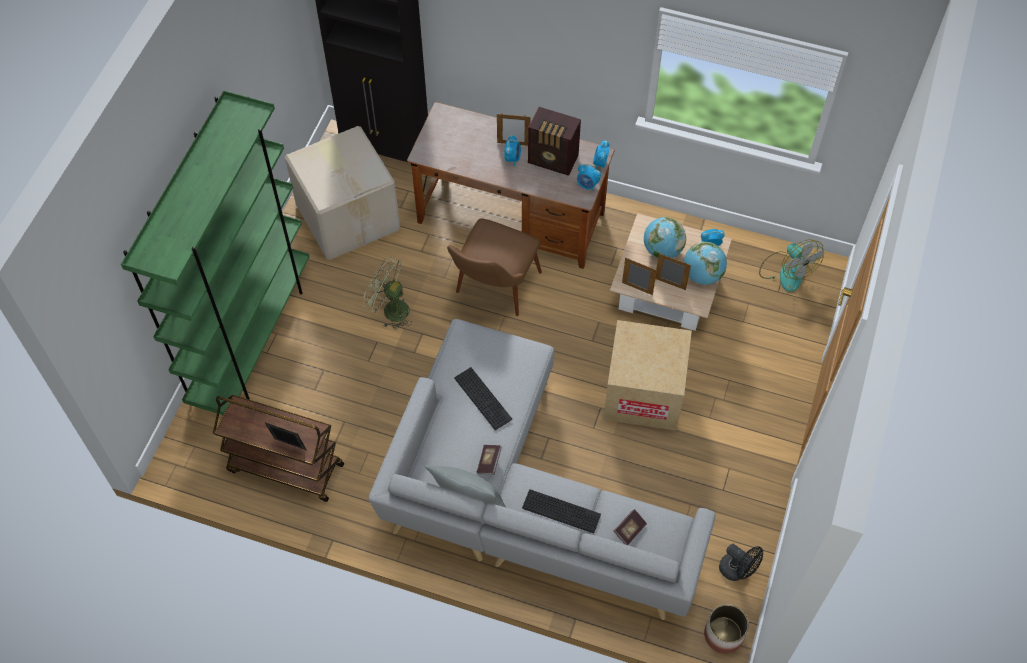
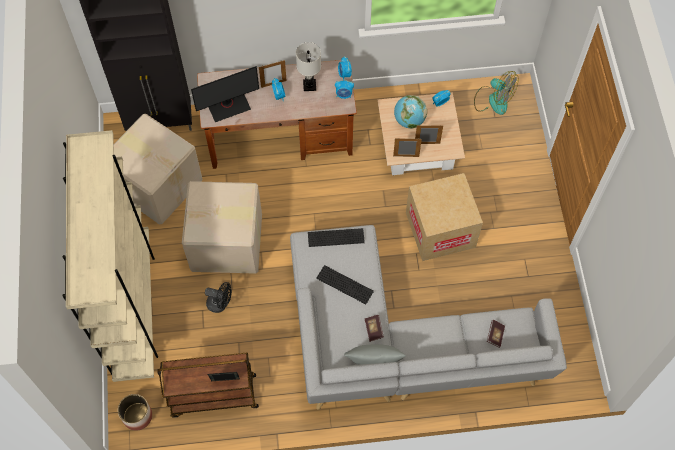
camera: 25 degrees left, 5 degrees up
(251, 337) = (134, 308): green bookcase -> beige bookcase
(390, 309) = (227, 243): green fan -> cardboard box
(450, 148) = (228, 105): none -> monitor
(492, 293) = (296, 200): brown chair -> none
(553, 160) = (309, 85): radio -> white table lamp
(561, 511) = (442, 343): keyboard -> keyboard (336, 237)
(702, 275) = (446, 128): globe -> none
(723, 635) = (578, 377): planter -> planter (137, 416)
(737, 570) = (565, 328): black fan -> black fan (220, 304)

